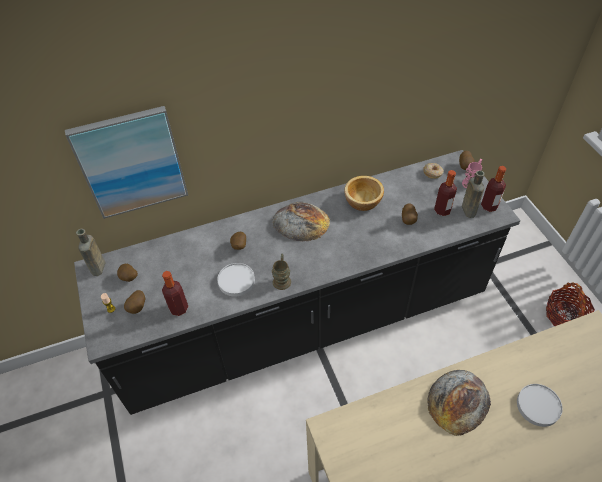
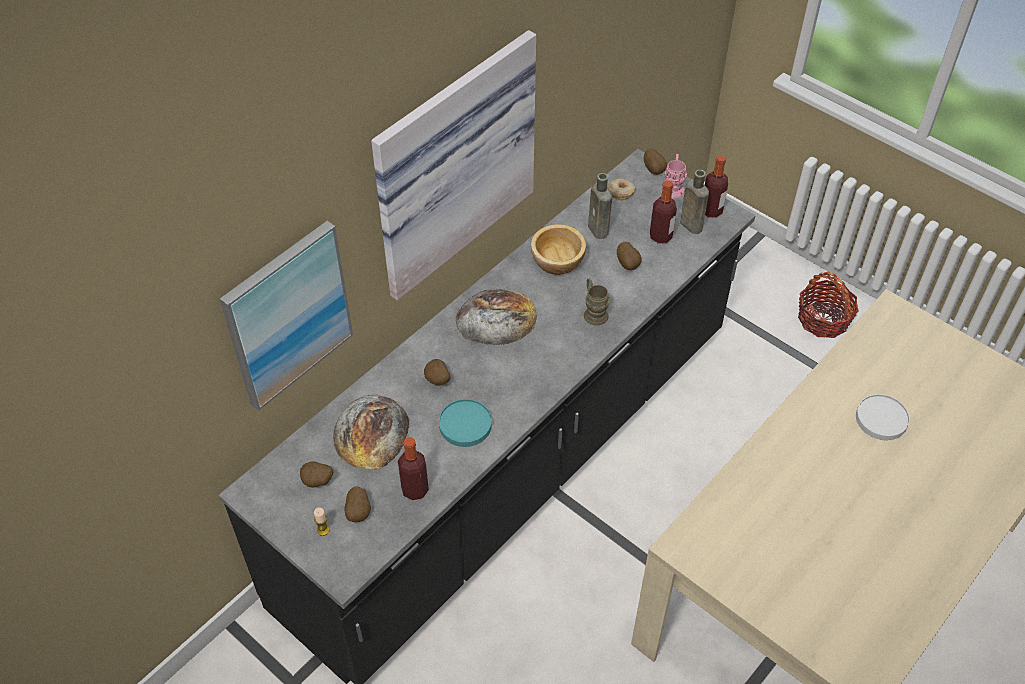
camera: 30 degrees left, 0 degrees up
(98, 269) = (263, 489): brown bottle -> brown bottle (599, 231)
(236, 280) = (465, 424): white plate -> turquoise plate
(282, 278) = (521, 398): brown mug -> brown mug (593, 312)
(285, 101) = (451, 162): none -> picture
(458, 401) = (800, 451): bread -> bread (371, 432)

